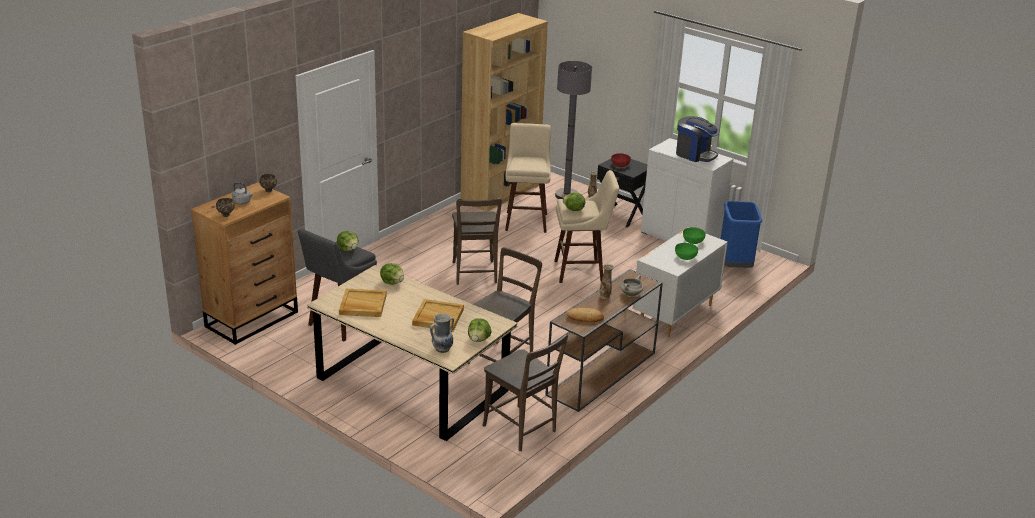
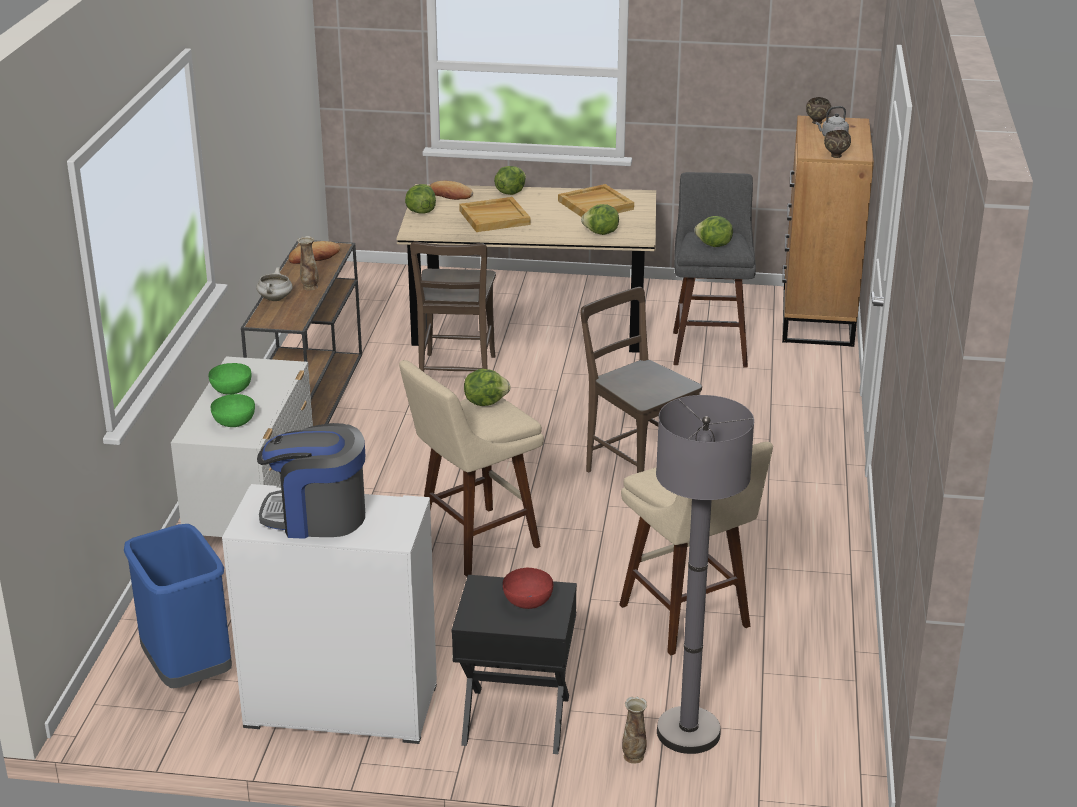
camera: 150 degrees right, 0 degrees up
(400, 336) = (510, 192): none -> lettuce
(442, 349) = (450, 195): vase -> bread
(500, 193) = (828, 676): brown bookcase -> none
(522, 430) = (356, 316): brown chair -> none

